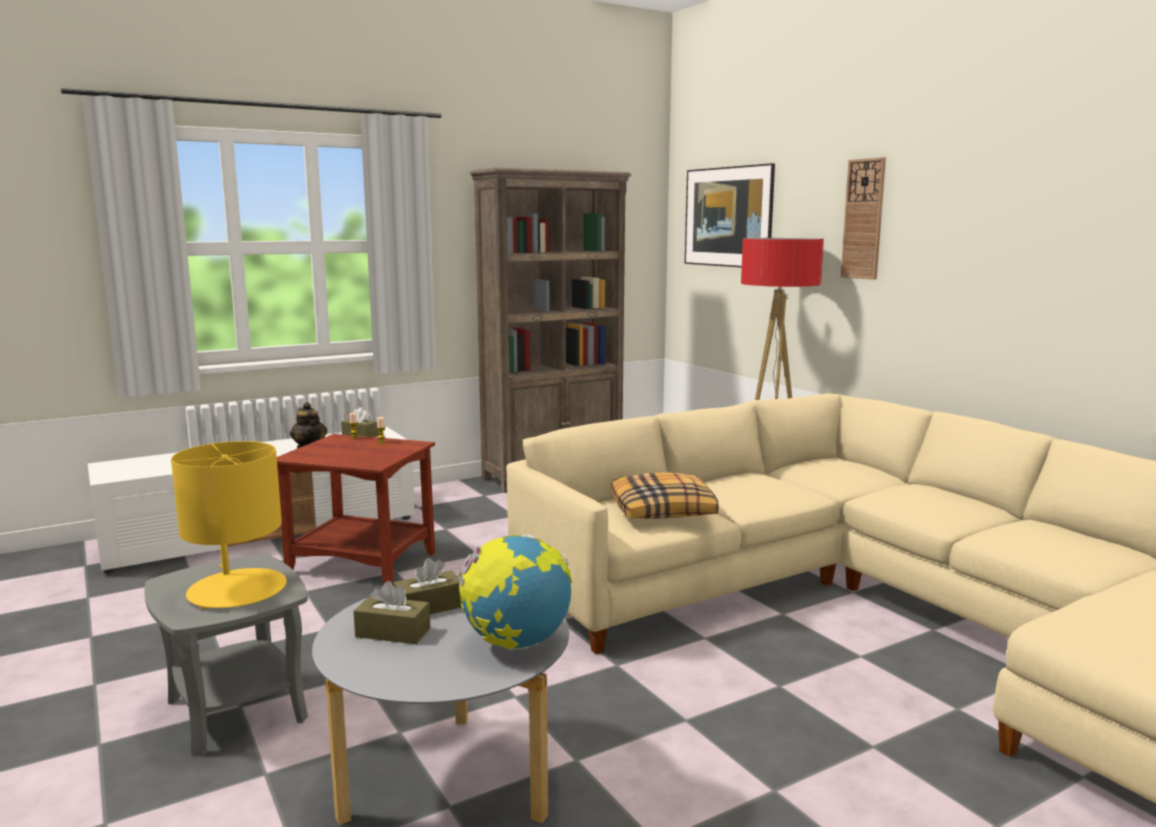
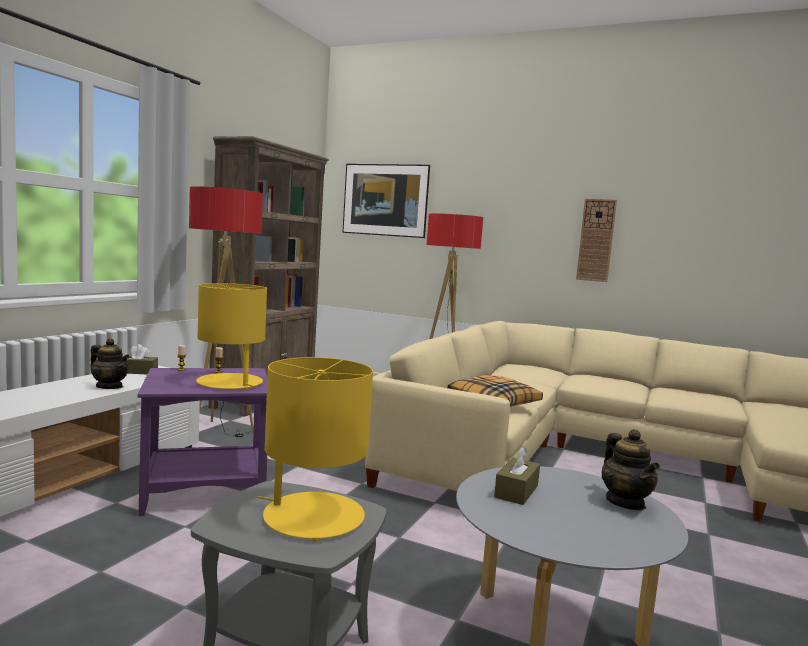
camera: 35 degrees left, 5 degrees down
(361, 564) = (204, 492): brown side table -> purple side table
(364, 456) = (230, 383): none -> yellow table lamp
(393, 632) = (537, 516): brown tissue box -> none
(457, 506) = (220, 431): none -> floor lamp
(517, 643) = (625, 502): globe -> teapot
(863, 219) = (506, 206): wall clock -> wall clock (596, 240)

